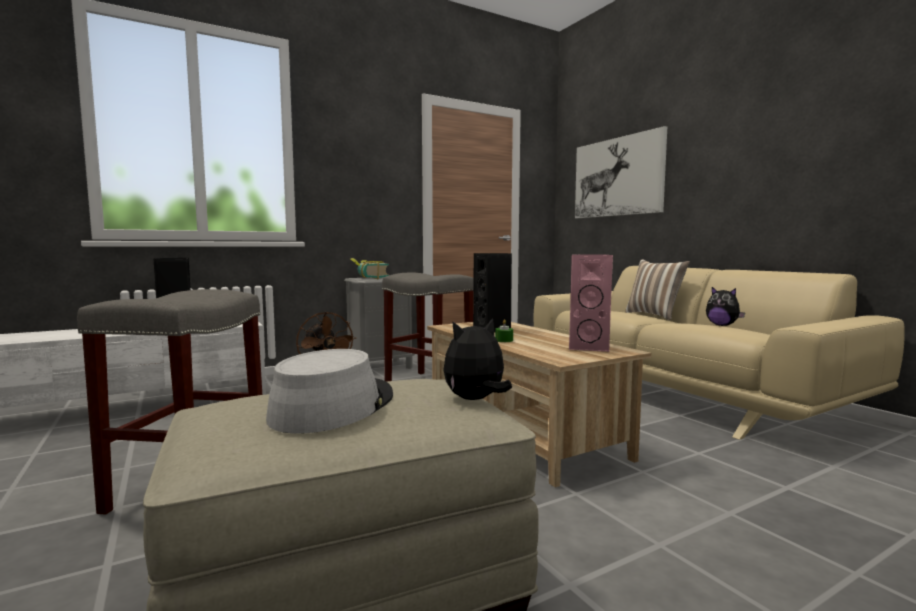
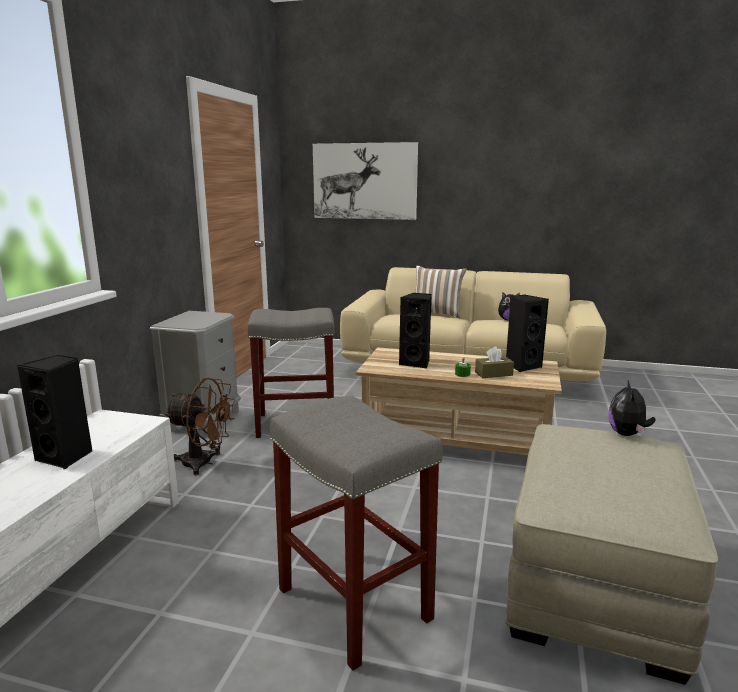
camera: 45 degrees left, 10 degrees up
(333, 406) = (611, 470): grey hat -> none
(369, 278) = (188, 322): book -> none
(534, 345) = (493, 374): none -> brown tissue box
(589, 347) = (522, 366): pink speaker -> black speaker

